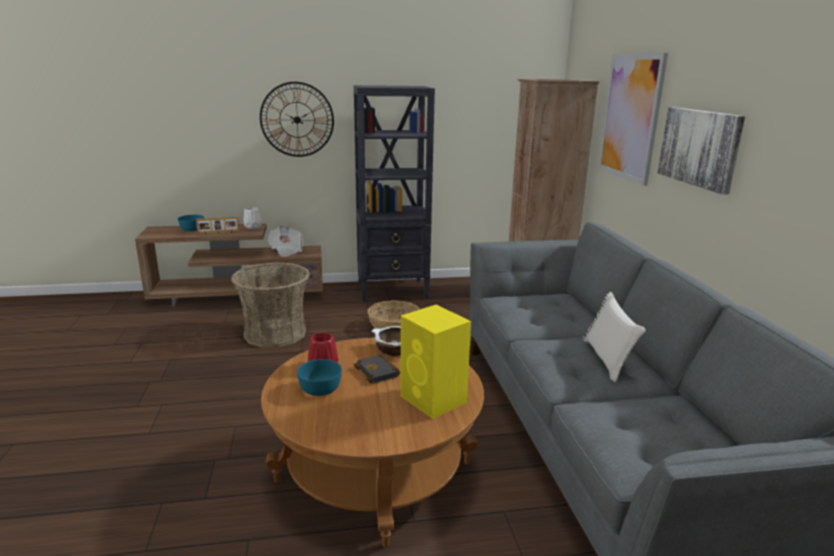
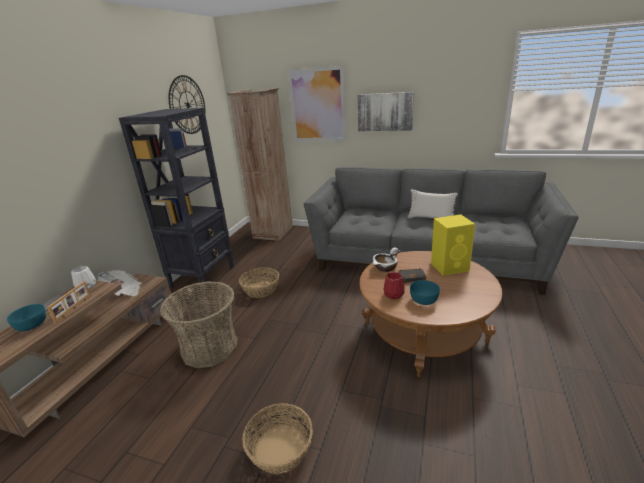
camera: 60 degrees left, 5 degrees up
(149, 410) = (280, 448): none -> basket
(297, 119) = (78, 164): wall clock -> wall clock (187, 105)

